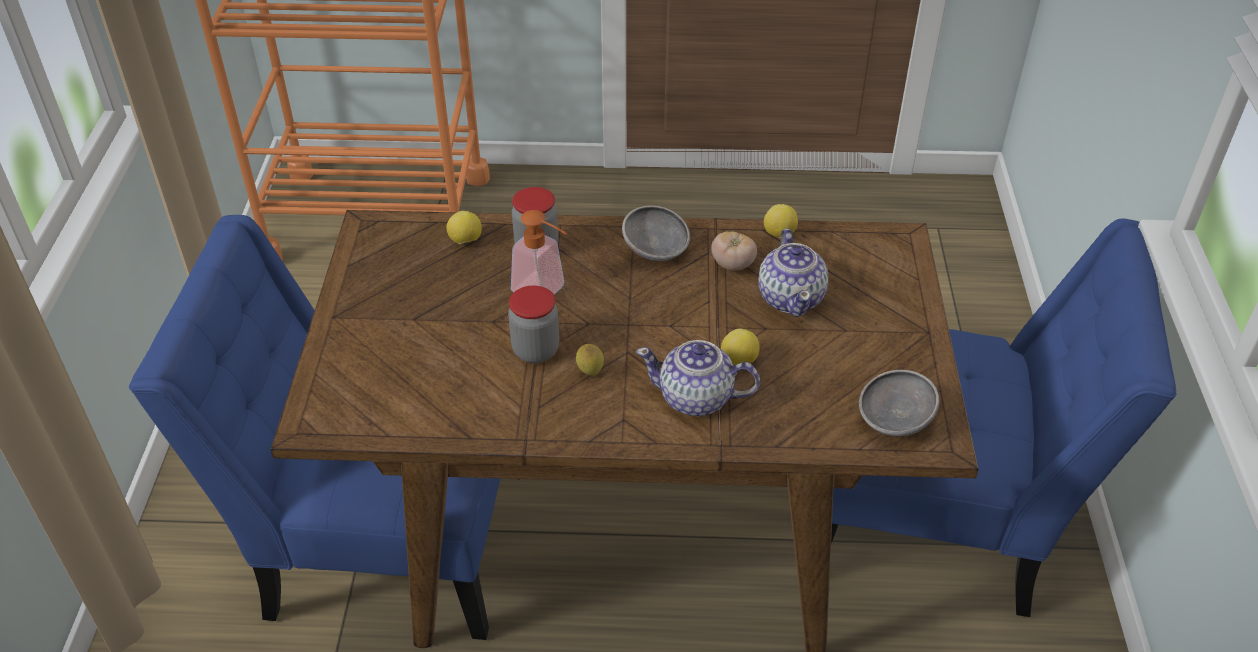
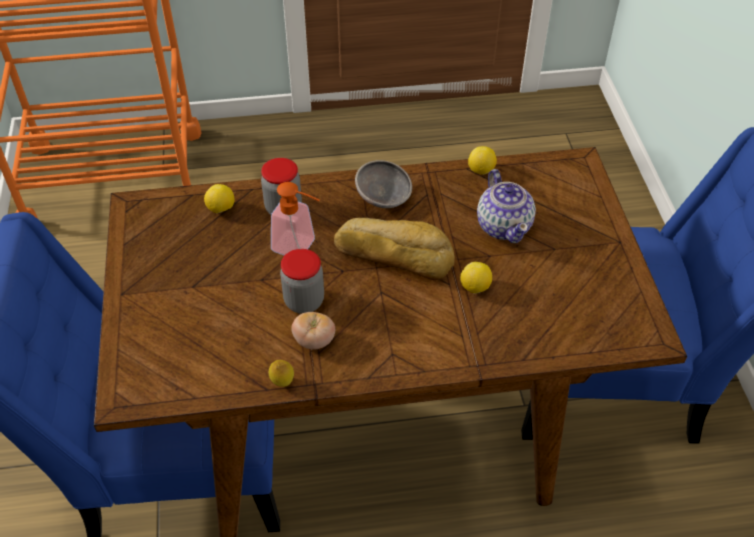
camera: 10 degrees left, 5 degrees up
(590, 373) = (355, 315): lemon -> lemon (282, 383)
(653, 312) = (395, 253): none -> bread
(696, 398) = (448, 326): teapot -> none
(732, 265) = (449, 202): tomato -> tomato (314, 341)
(893, 420) = (610, 323): grey bowl -> none

